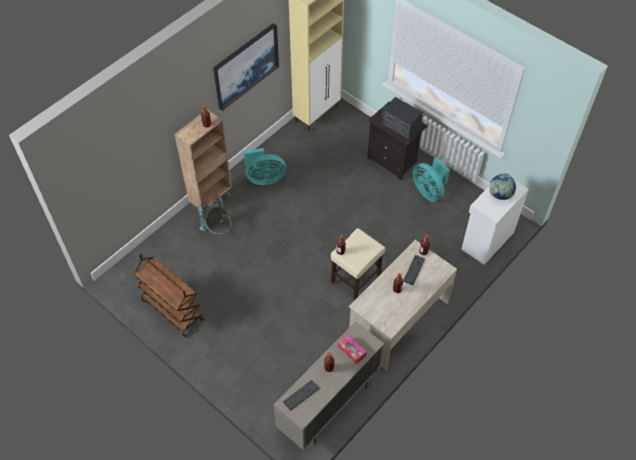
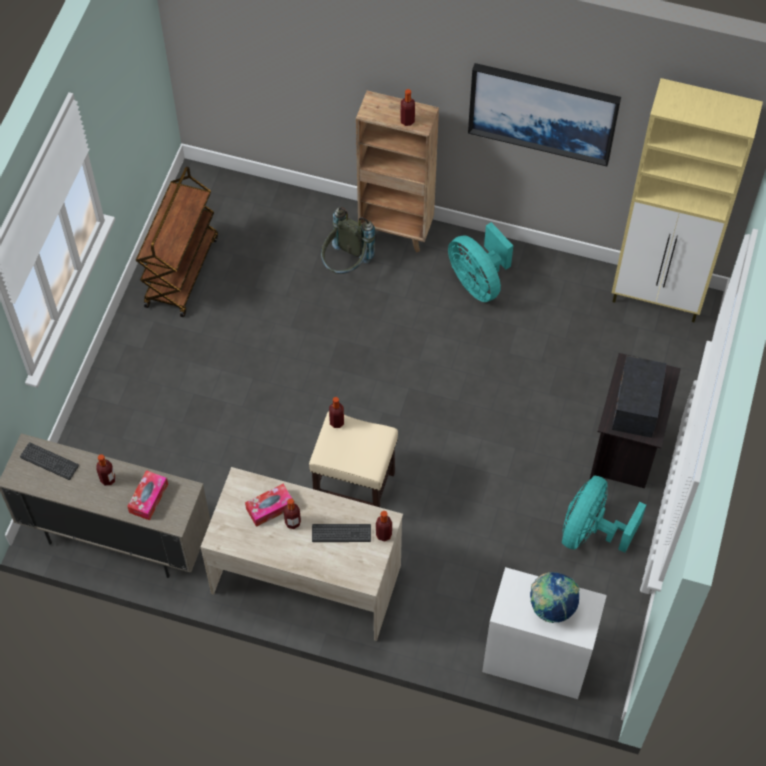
camera: 65 degrees right, 5 degrees up
(383, 296) = (270, 508): none -> tissue box

